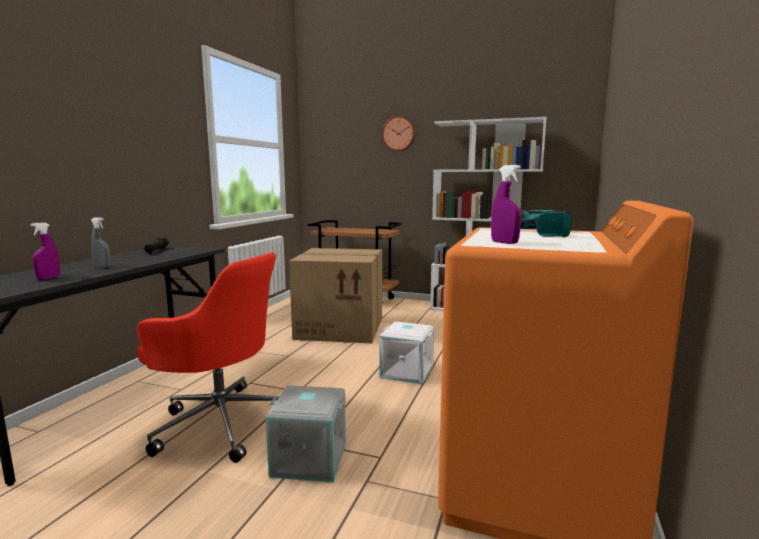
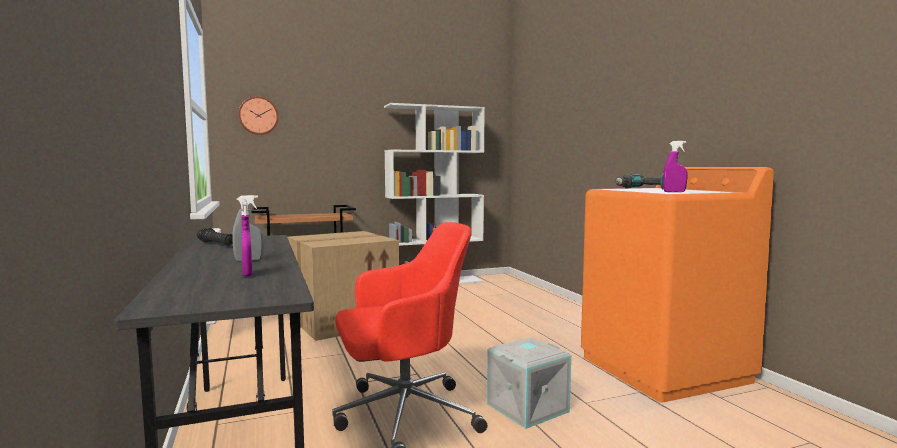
camera: 40 degrees left, 5 degrees down
(399, 133) = (338, 112): wall clock -> wall clock (258, 116)
(407, 371) = (471, 335): white storage box -> none

